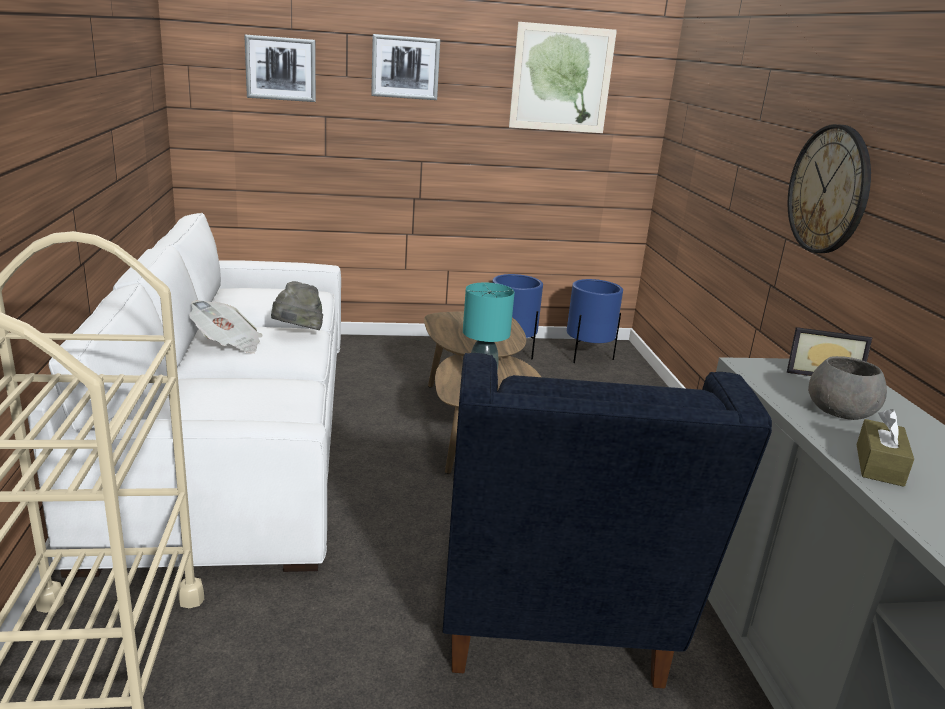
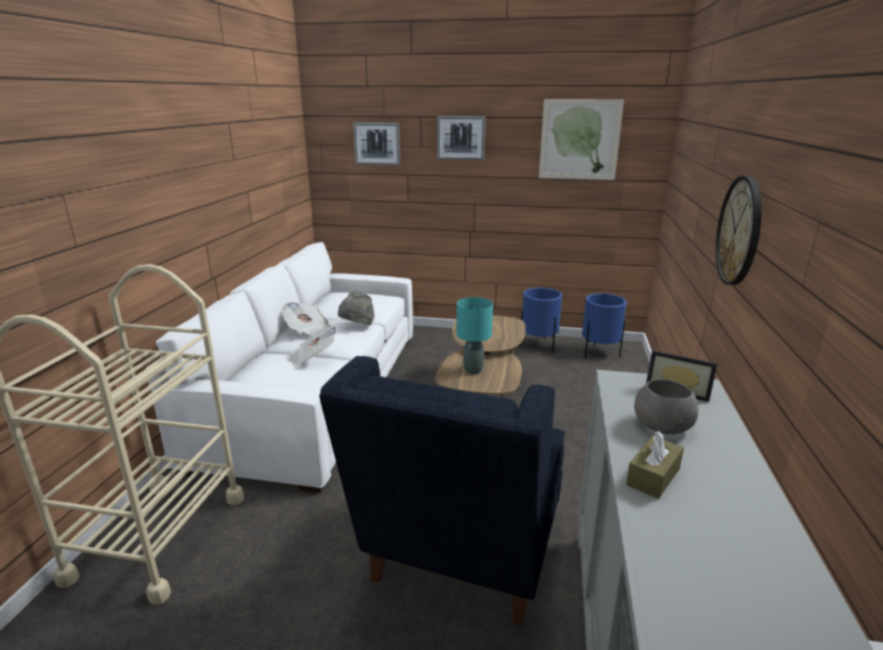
camera: 20 degrees right, 0 degrees up
(262, 380) = (312, 358): none -> newspaper

